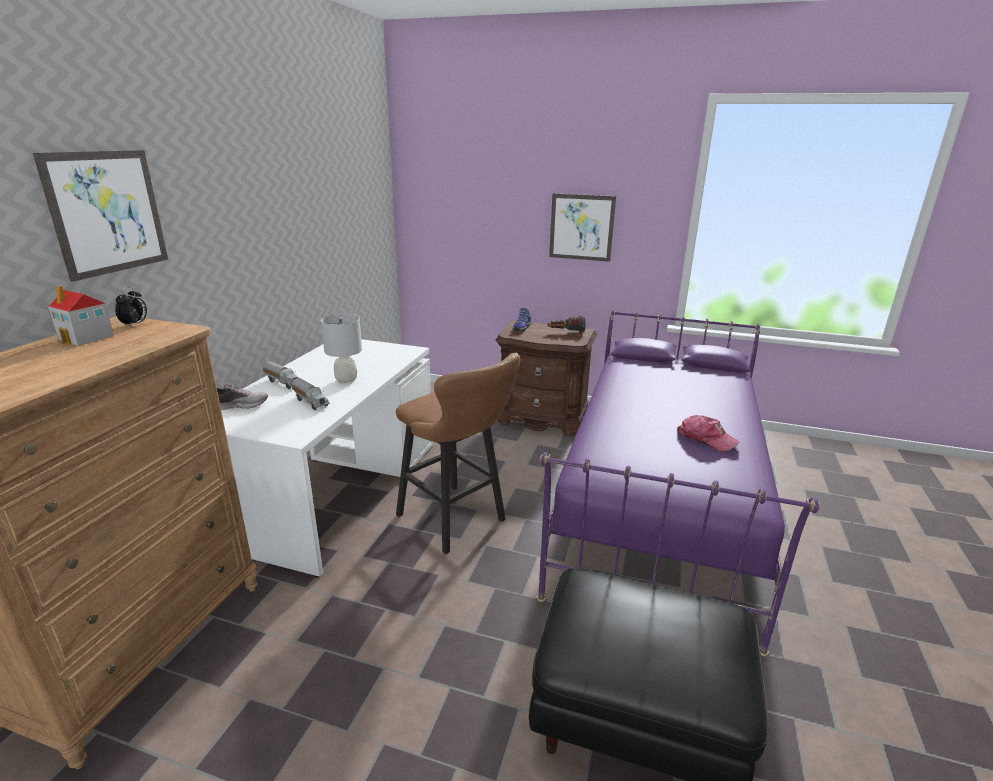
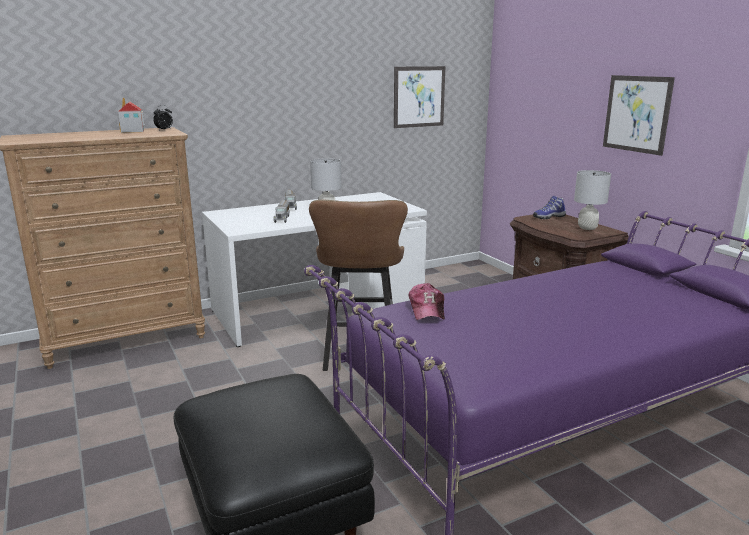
camera: 45 degrees right, 5 degrees down
(107, 212) = (179, 62): picture -> picture (419, 97)
(240, 405) = (245, 211): shoe -> none
(565, 332) = (586, 228): flashlight -> grey table lamp
(706, 439) = (538, 331): cap -> cap (427, 310)

